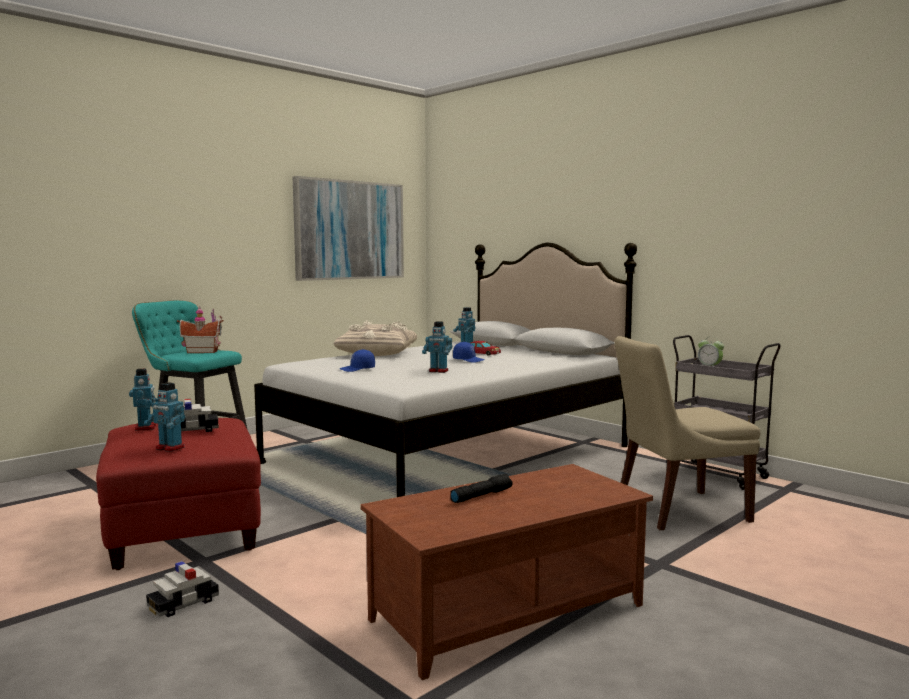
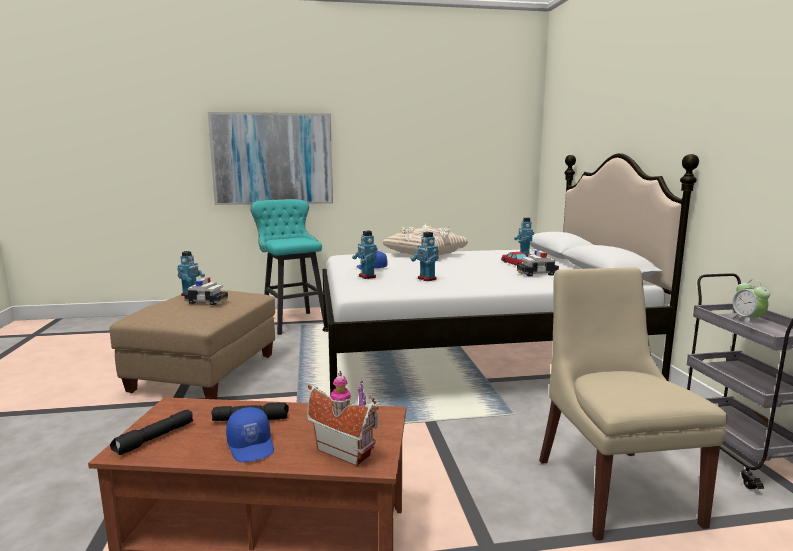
camera: 35 degrees right, 5 degrees up
(169, 448) = (164, 314): toy robot -> toy robot (366, 276)
(183, 530) = (205, 373): red ottoman -> beige ottoman
(183, 603) = (114, 432): toy car -> toy car (537, 273)
(202, 351) = (293, 239): toy house -> toy house (346, 450)
(349, 230) = (456, 142): picture -> picture (273, 159)
(435, 524) = (154, 439): none -> black flashlight
(468, 360) = (482, 271): blue cap -> blue cap (252, 446)
(677, 510) = (612, 487): beige chair -> beige chair turned 60 degrees clockwise

